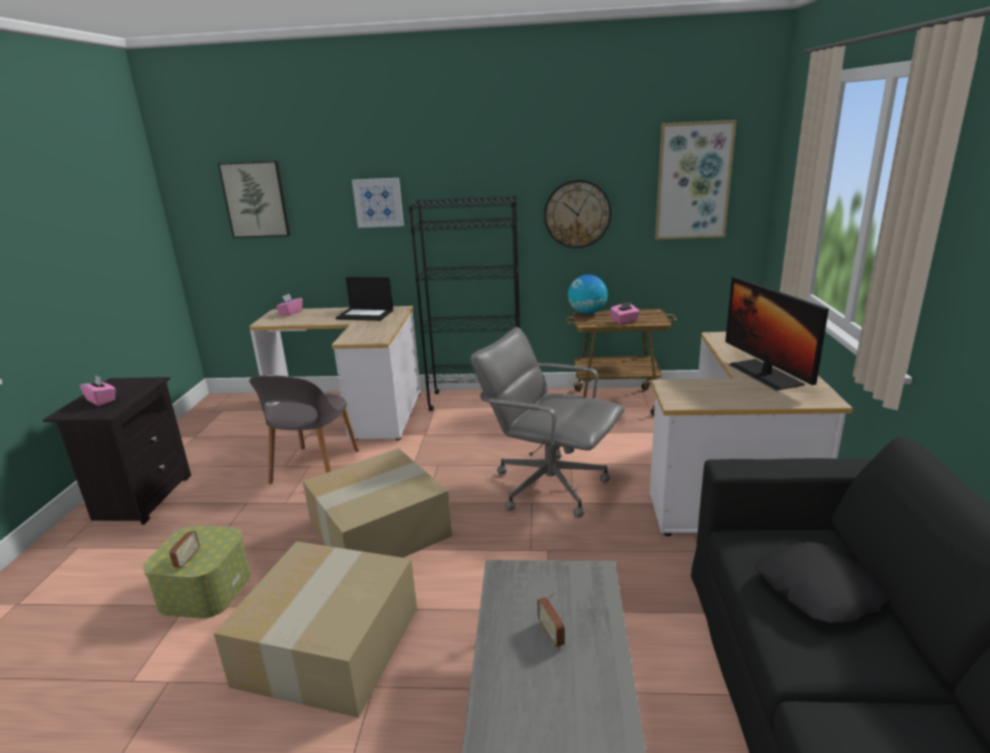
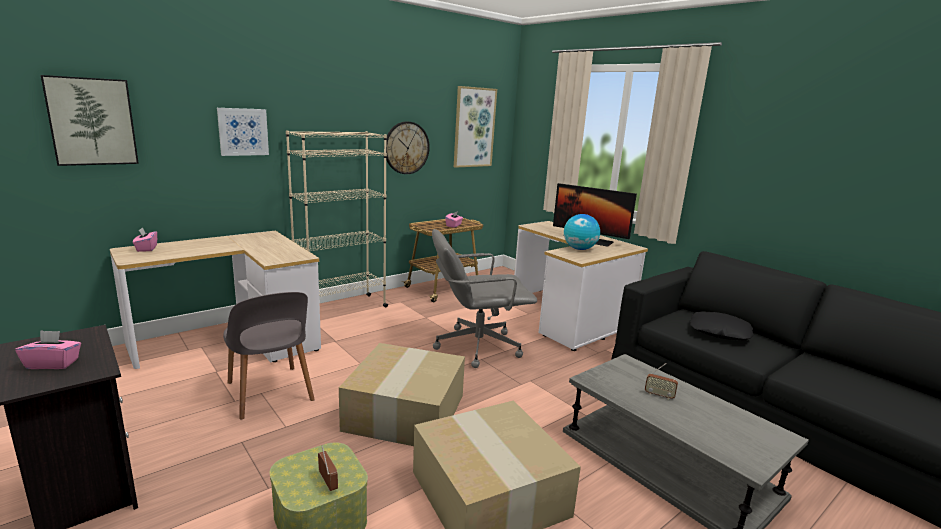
camera: 45 degrees left, 5 degrees down
(366, 314) = (243, 241): laptop -> none
(476, 401) = (341, 309): black bookcase -> beige bookcase
(587, 313) = (420, 224): globe -> globe (579, 249)

